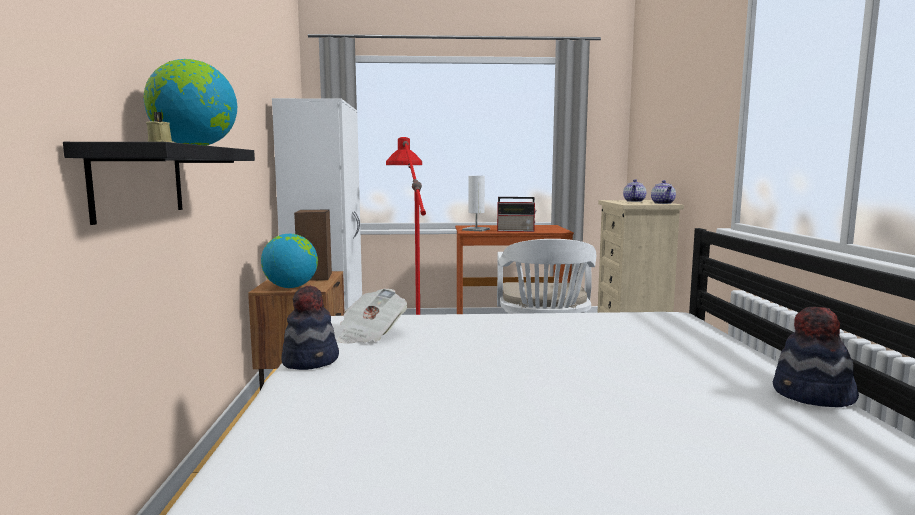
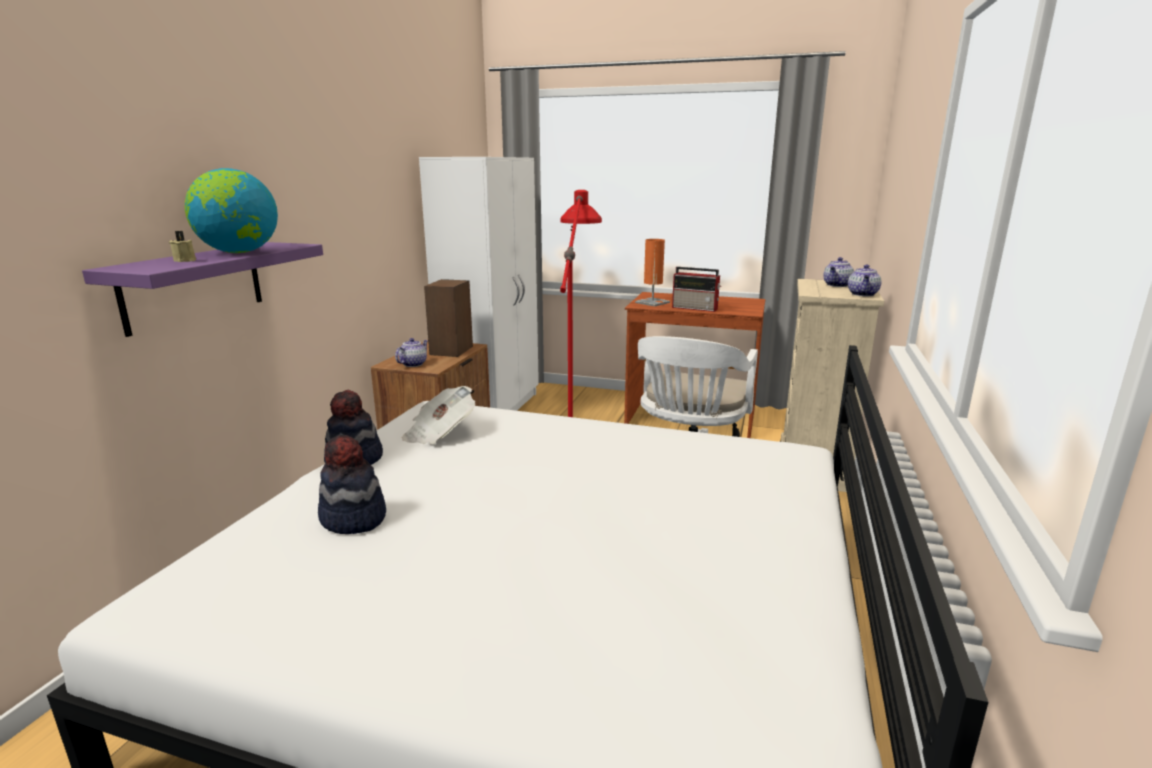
camera: 20 degrees right, 10 degrees up
(139, 181) = (194, 286): black shelf -> purple shelf
(291, 287) = (413, 364): globe -> teapot
(476, 229) = (652, 302): white table lamp -> orange table lamp
(812, 396) = (805, 611): hat -> hat (353, 519)

